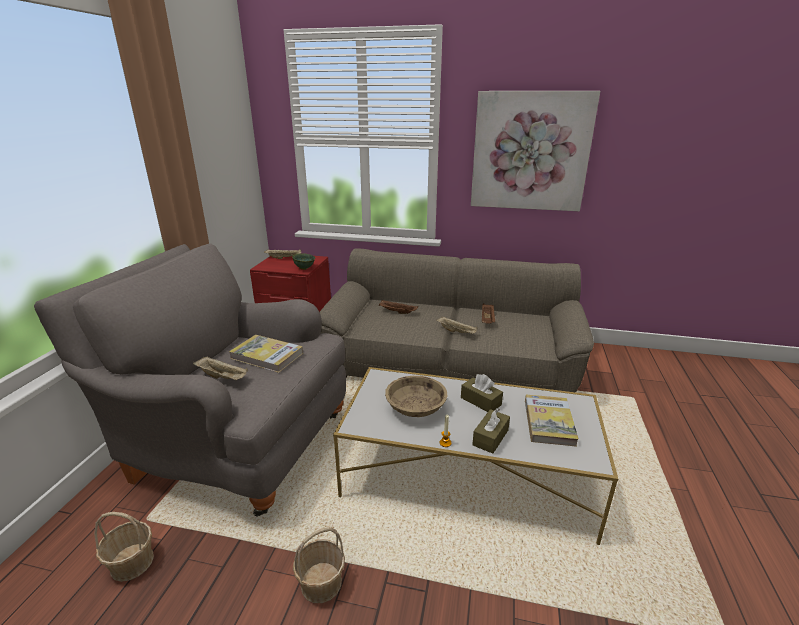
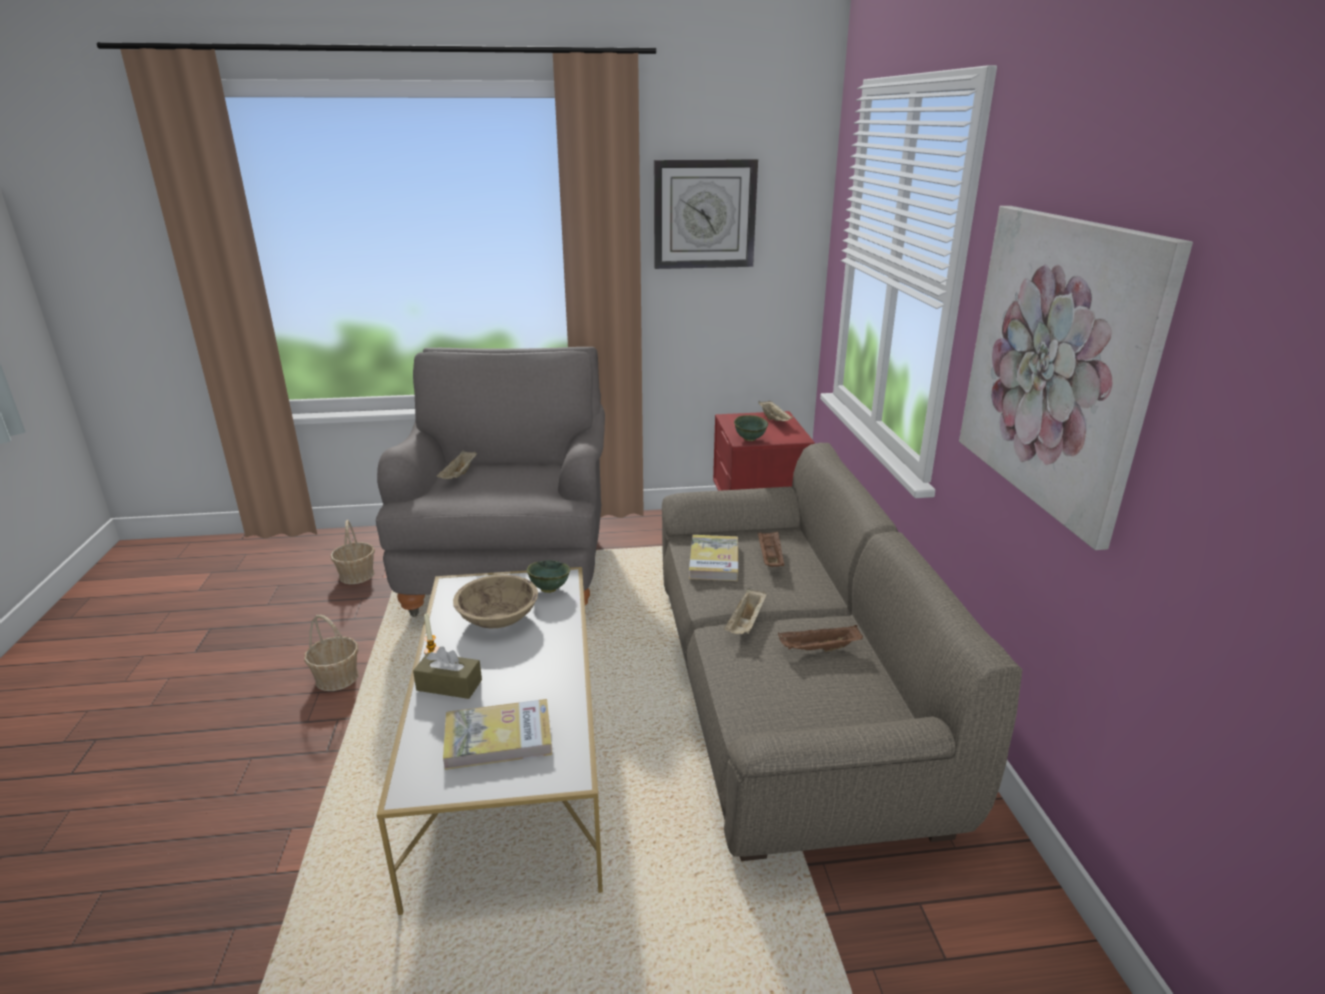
camera: 70 degrees right, 0 degrees up
(203, 124) = (704, 214): none -> wall clock
(267, 356) = (503, 481): book -> book (714, 561)
(389, 383) = (548, 589): none -> green bowl
(480, 401) = (532, 667): brown tissue box -> none

